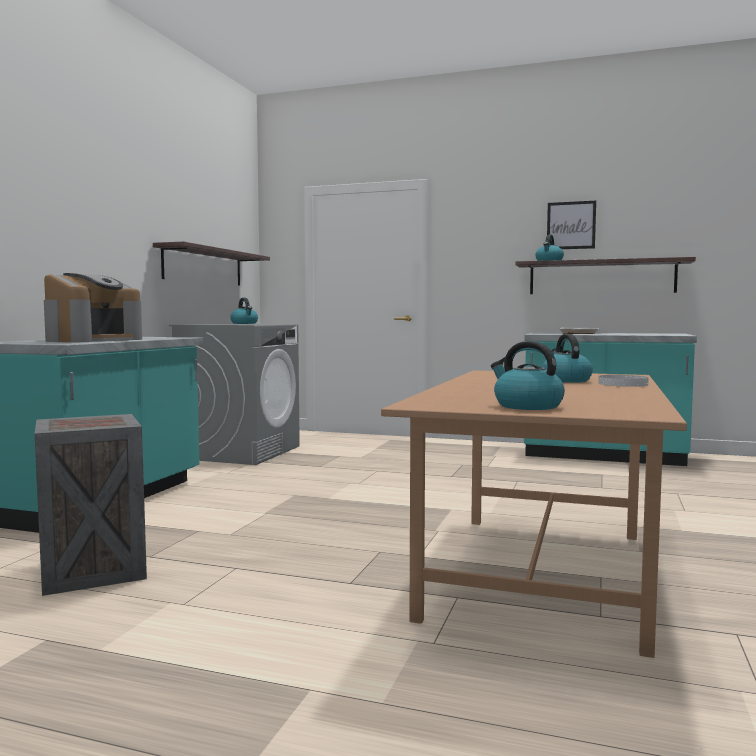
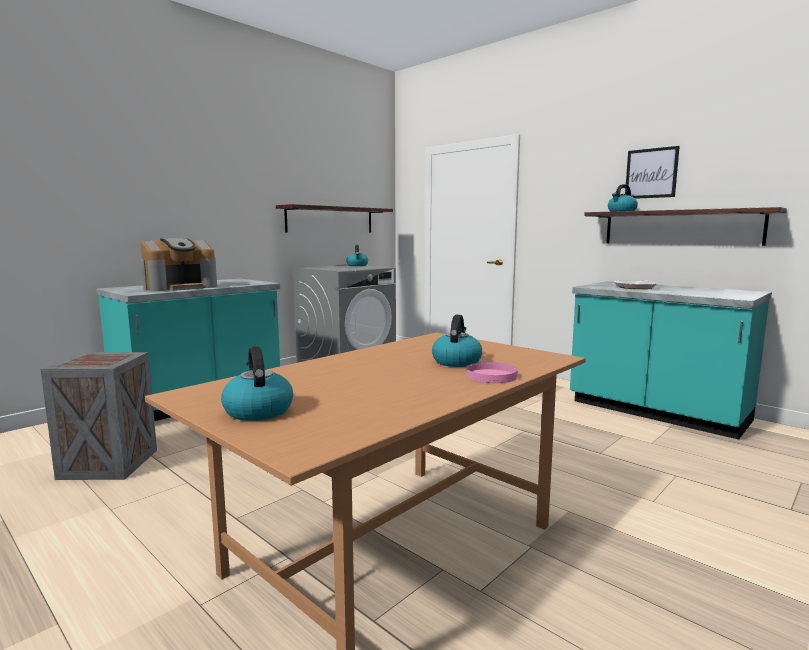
camera: 25 degrees right, 5 degrees up
(622, 384) = (491, 375): white plate -> pink plate

